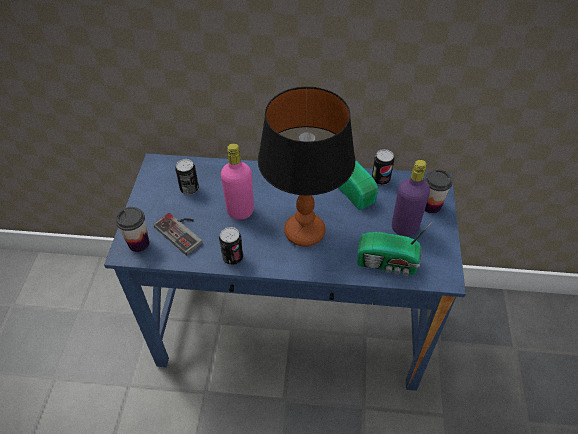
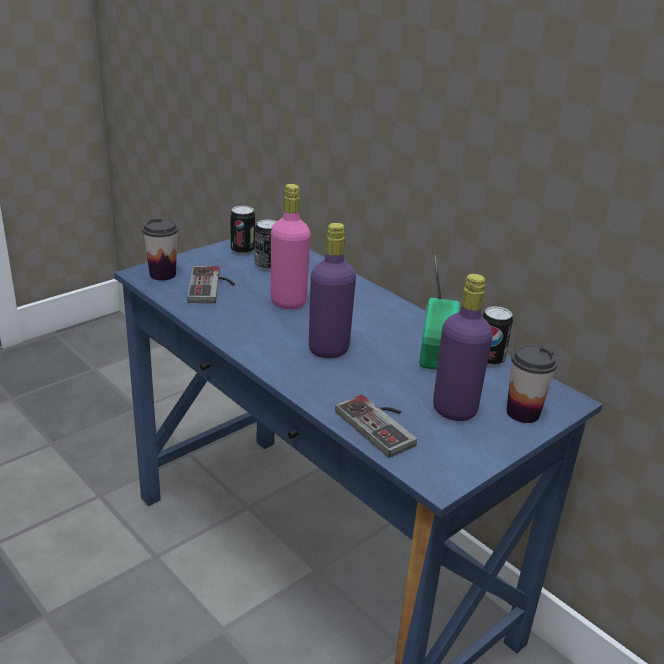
camera: 40 degrees right, 20 degrees down
(233, 257) = (225, 326): can -> can (242, 250)
(305, 232) = (328, 350): table lamp -> purple bottle
(388, 263) = (383, 424): radio -> game controller

